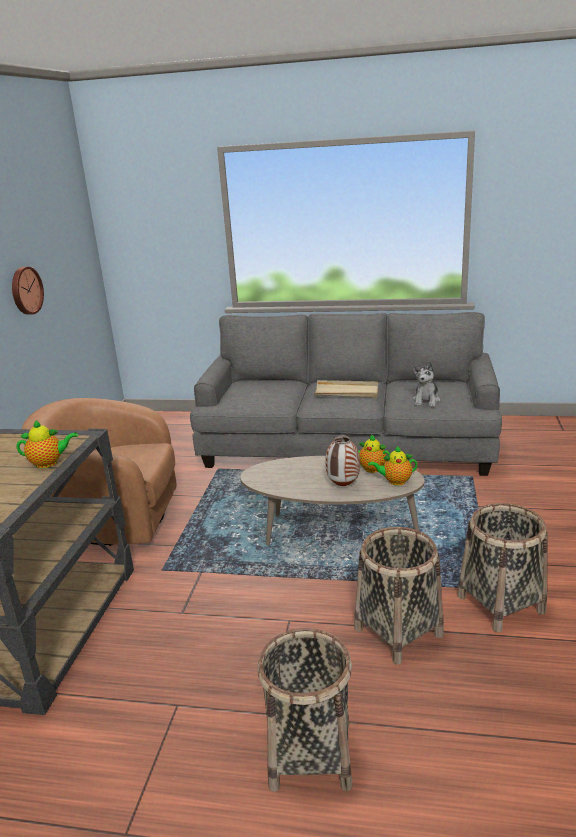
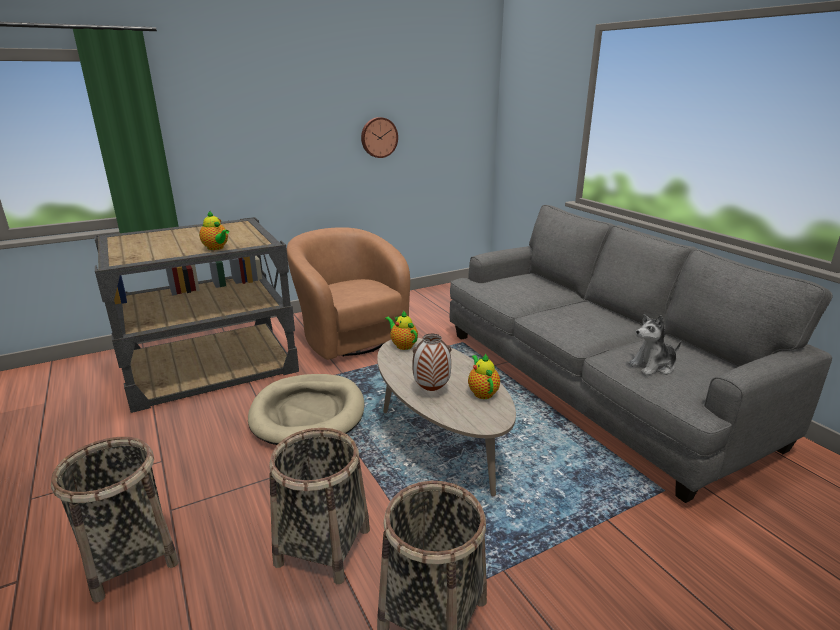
camera: 50 degrees right, 0 degrees up
(215, 586) = (308, 413): none -> beige dog bed
(346, 392) = (591, 319): beige tray -> none
(395, 481) = (474, 415): teapot -> teapot (402, 345)

